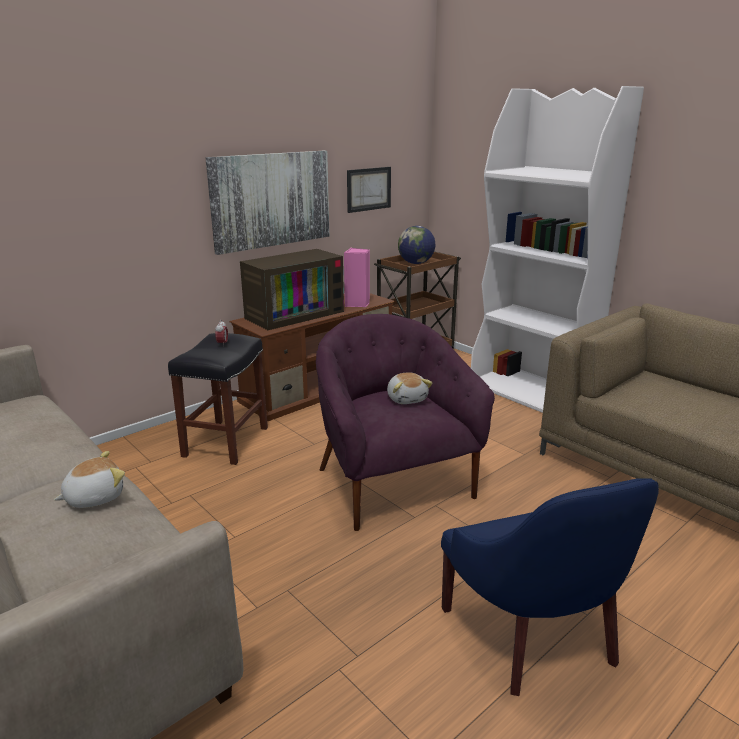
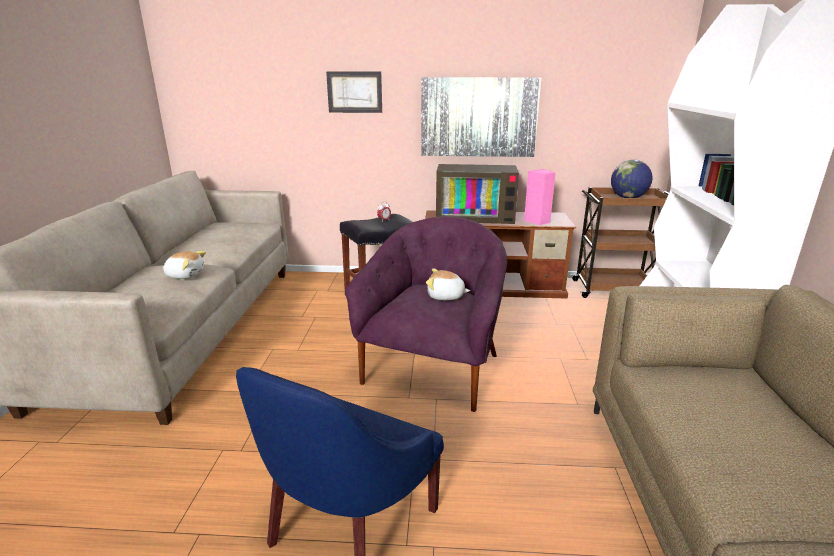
camera: 45 degrees right, 0 degrees up
(368, 189) = (590, 118): picture -> picture (354, 92)
(407, 398) = (445, 296): plush toy -> plush toy turned 75 degrees clockwise

